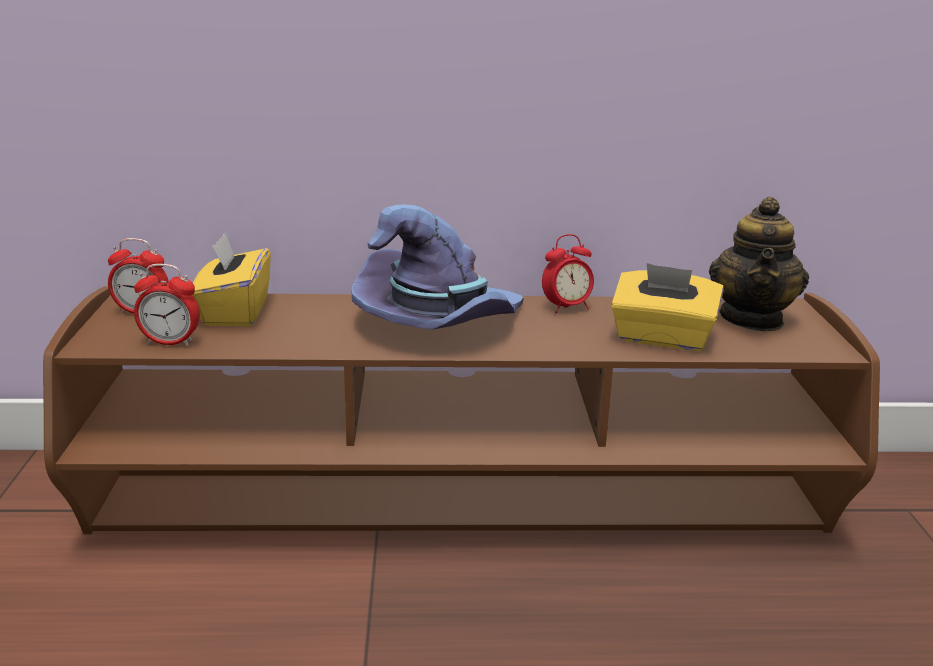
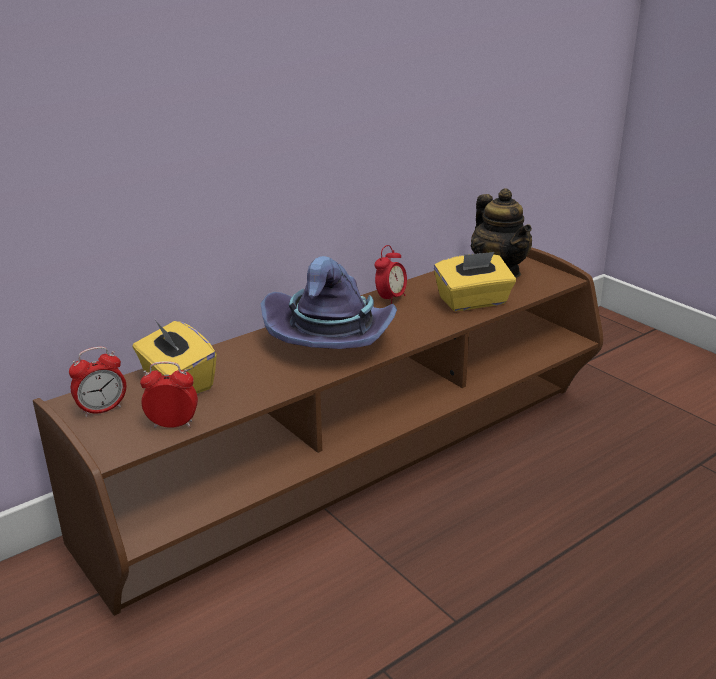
camera: 35 degrees left, 5 degrees up
(170, 342) = (172, 424): alarm clock -> alarm clock turned 150 degrees counterclockwise

